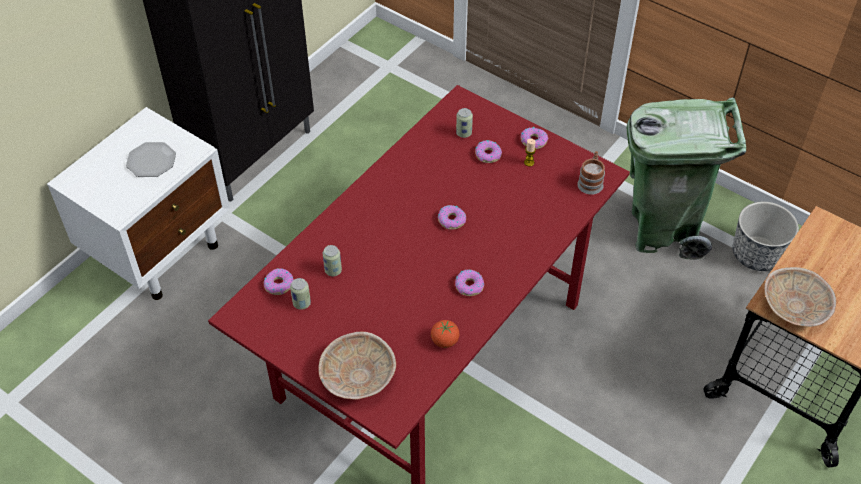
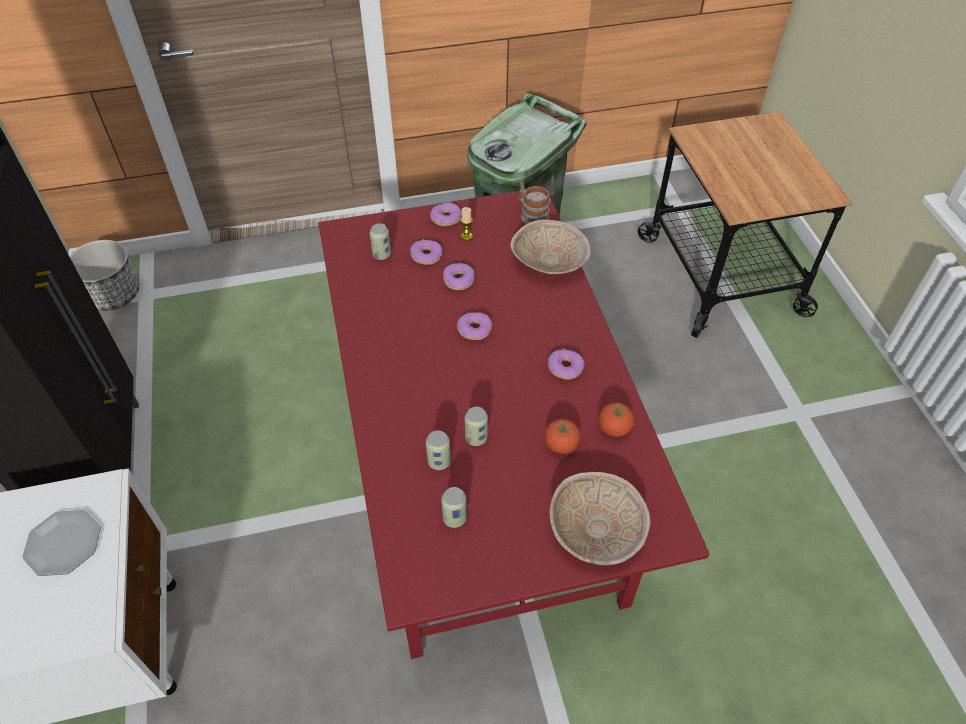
camera: 50 degrees left, 0 degrees up
(279, 284) = (408, 523): donut -> donut (458, 280)
(367, 277) = (476, 438): none -> can
(404, 322) = (561, 445): none -> tomato
(757, 254) = (597, 221): planter -> planter (114, 295)
(795, 308) = (755, 200): beige bowl -> beige bowl (550, 262)

